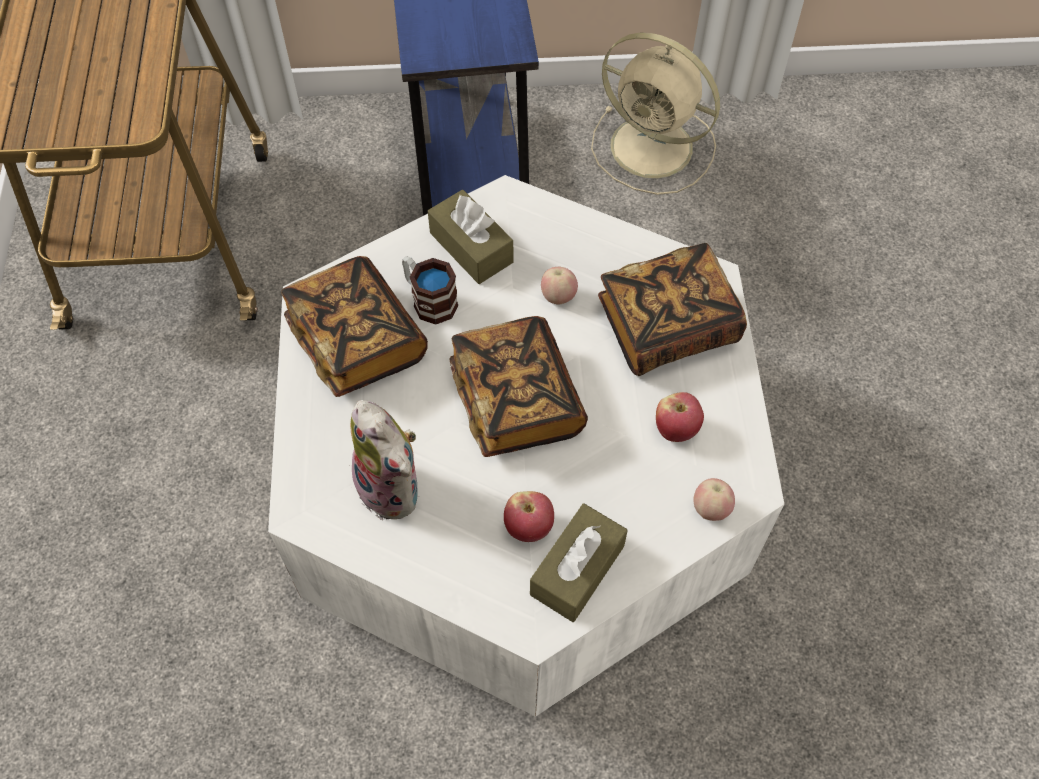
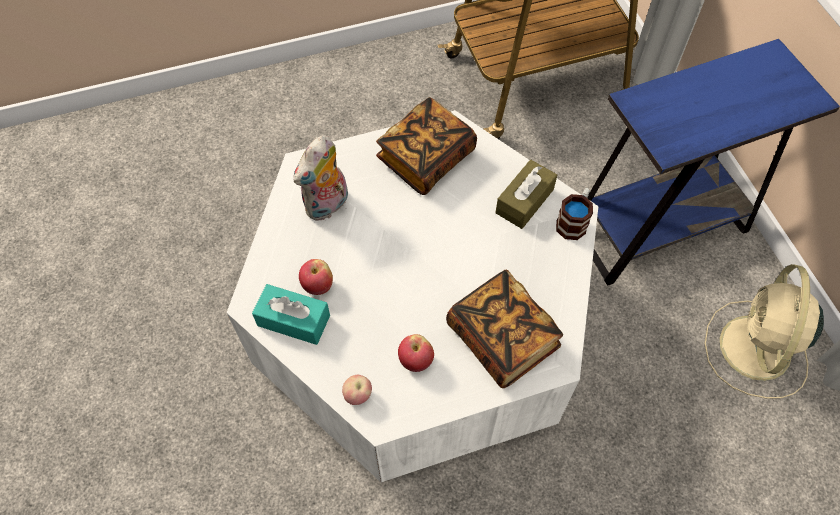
camera: 75 degrees right, 0 degrees up
(429, 300) = (472, 188): mug -> mug (573, 221)
(516, 402) = (408, 257): book -> none
(558, 296) = (503, 263): apple -> none
(577, 570) = (293, 320): brown tissue box -> turquoise tissue box

